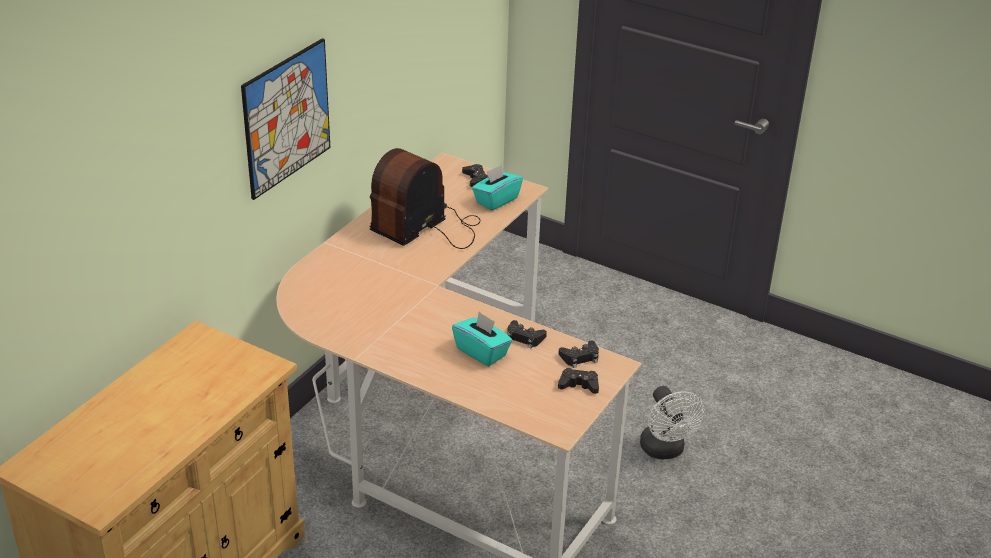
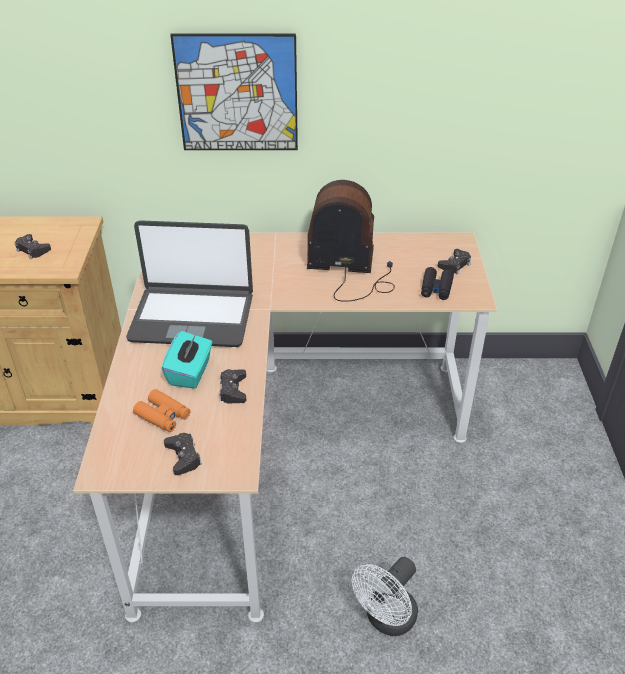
camera: 60 degrees right, 5 degrees up
(406, 328) = (192, 317): none -> laptop
(496, 200) = (436, 288): turquoise tissue box -> black binoculars
(522, 381) = (163, 416): none -> orange binoculars
(580, 357) = (230, 440): black game controller -> black game controller (32, 250)

